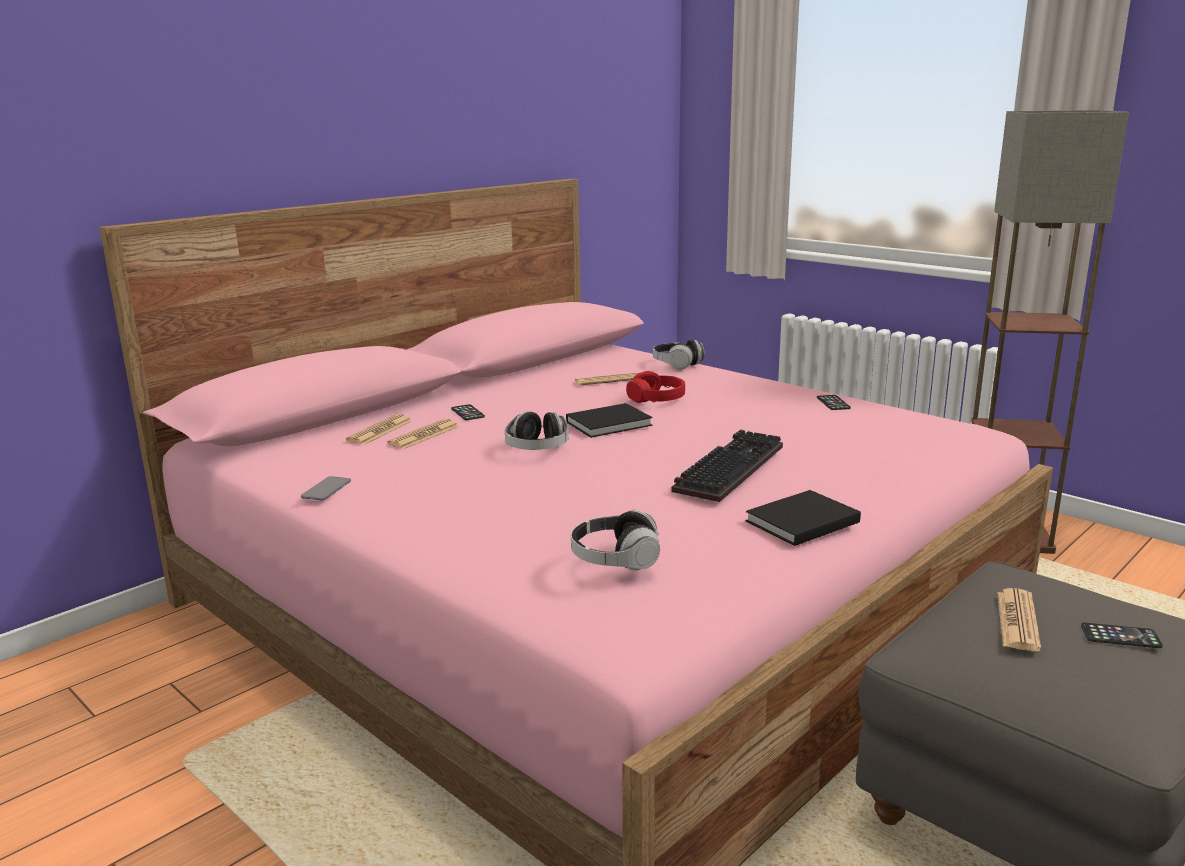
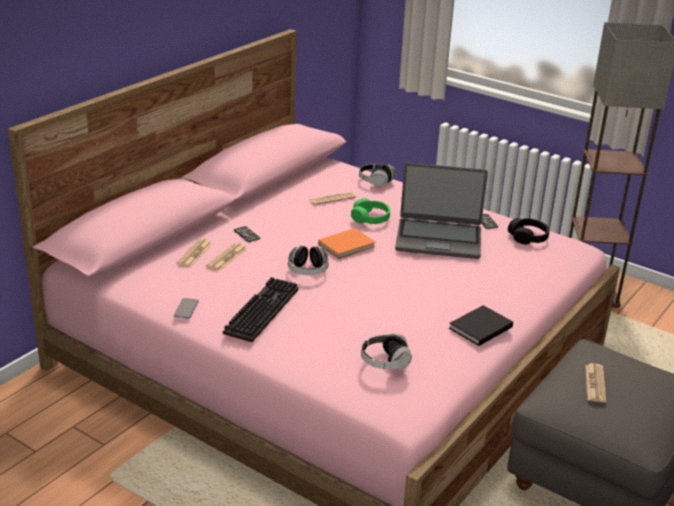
camera: 10 degrees left, 10 degrees up
(611, 424) = (348, 245): black book -> orange book
(656, 398) = (370, 218): red headphones -> green headphones
(728, 467) = (431, 285): keyboard -> keyboard (260, 310)
(754, 420) = (438, 239): none -> laptop
(897, 419) = (528, 237): none -> black headphones
(1120, 636) = (645, 391): phone -> none

